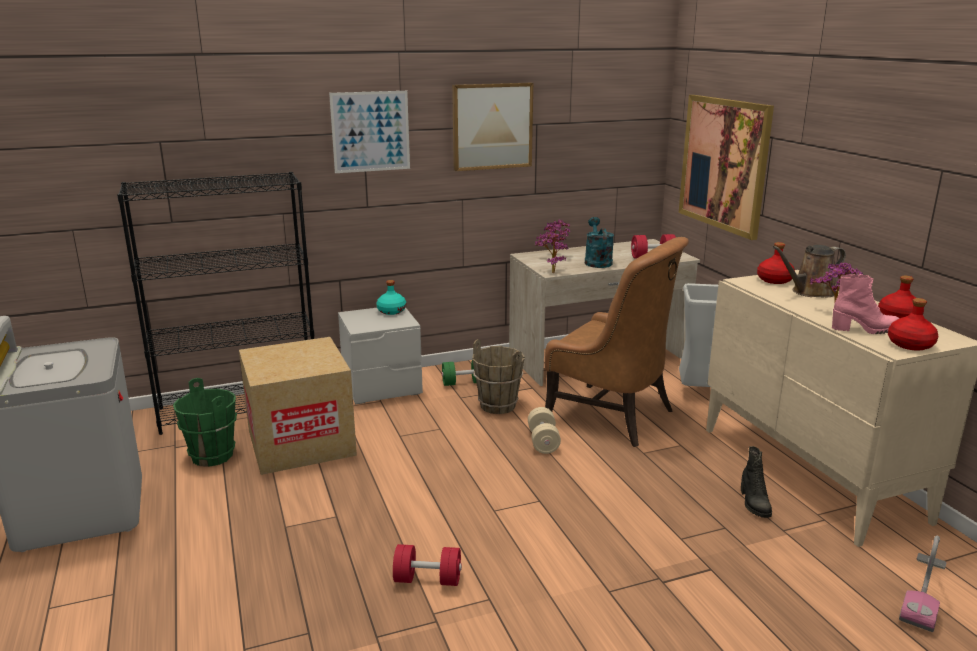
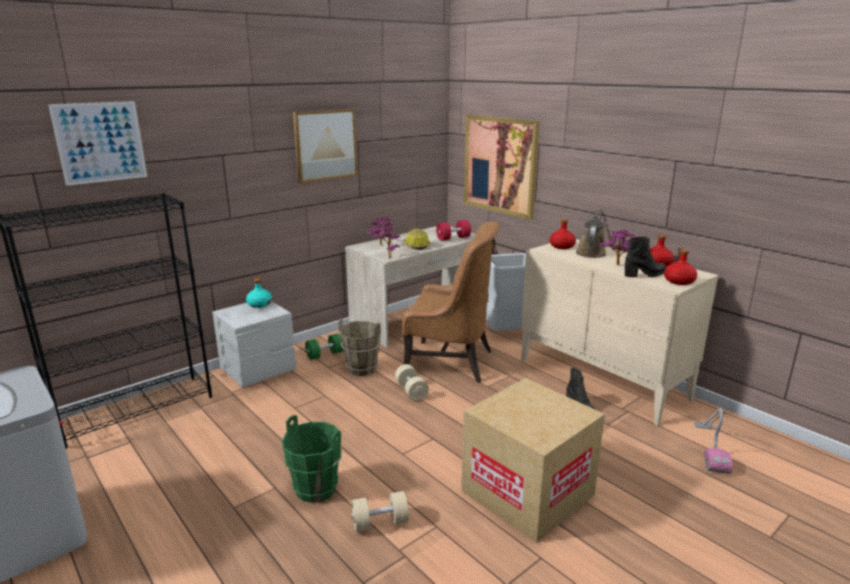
camera: 20 degrees left, 0 degrees up
(212, 456) = (130, 458): green bucket -> green bucket (315, 489)
(301, 442) = (210, 430): cardboard box -> cardboard box (527, 492)
(370, 131) = (229, 154): picture -> picture (100, 142)
(427, 579) = (380, 523): red dumbbell -> beige dumbbell
(597, 261) = (416, 246): turquoise watering can -> hard hat
(810, 292) = (591, 252): brown watering can -> brown watering can turned 150 degrees clockwise
(865, 330) = (645, 275): pink boot -> black boot

